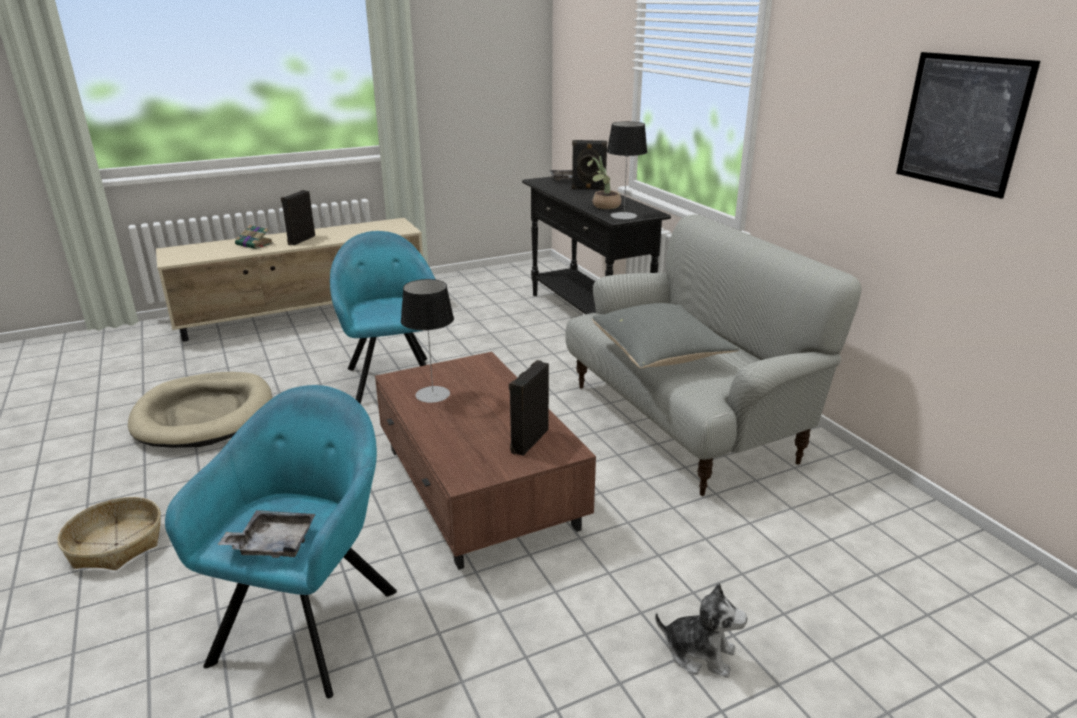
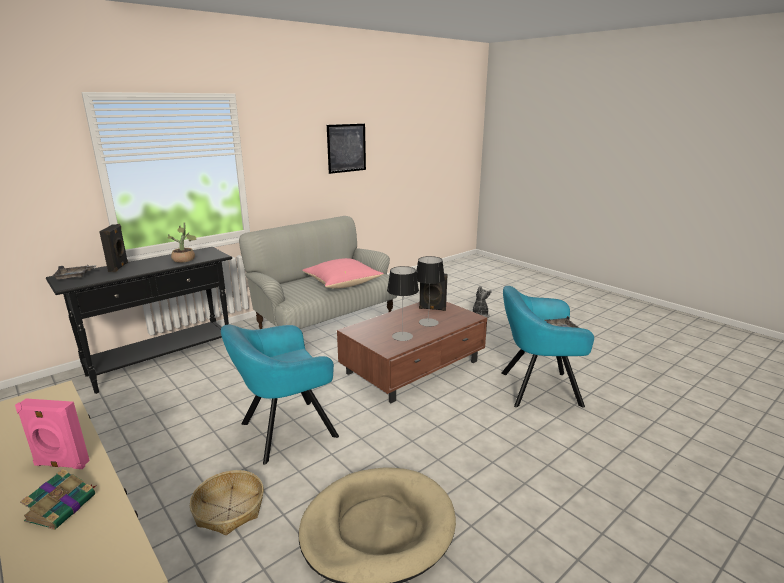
camera: 105 degrees left, 5 degrees down
(115, 544) = (554, 483): basket -> basket (229, 510)
(300, 240) = (61, 464): black speaker -> pink speaker
(623, 216) = (214, 254): table lamp -> table lamp (428, 322)
(660, 356) = (343, 284): grey pillow -> pink pillow

